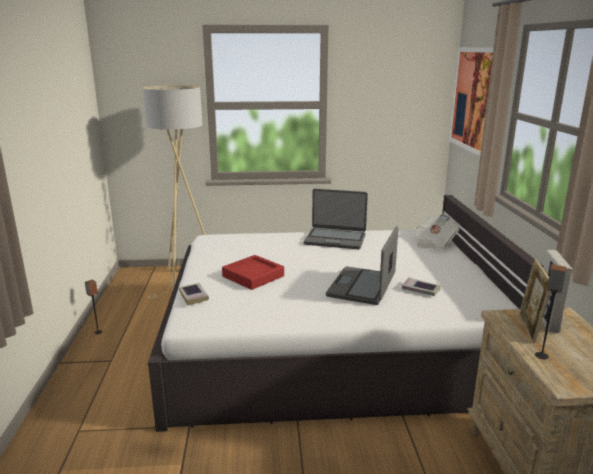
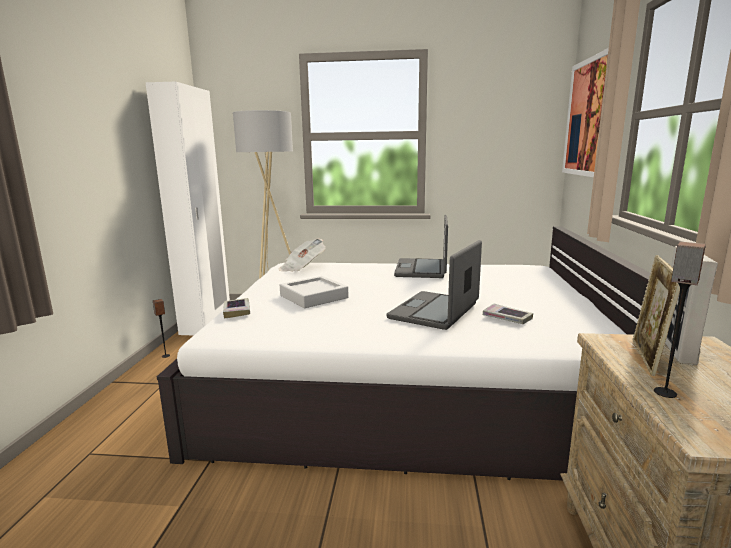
camera: 10 degrees right, 5 degrees down
(121, 294) = (206, 323): none -> white wardrobe
(253, 276) = (314, 297): red tray -> grey tray
(335, 239) = (422, 269): laptop -> laptop turned 75 degrees clockwise
(434, 243) = (537, 276): newspaper -> newspaper (302, 268)

